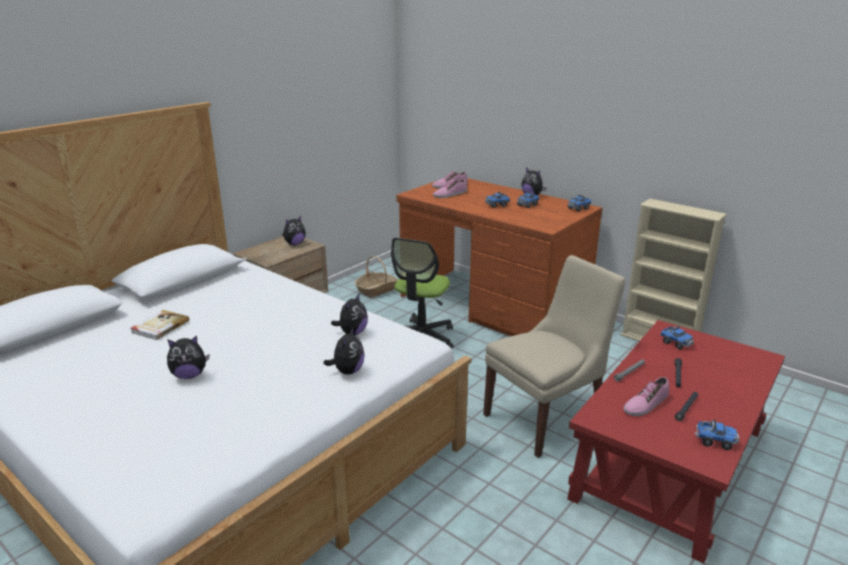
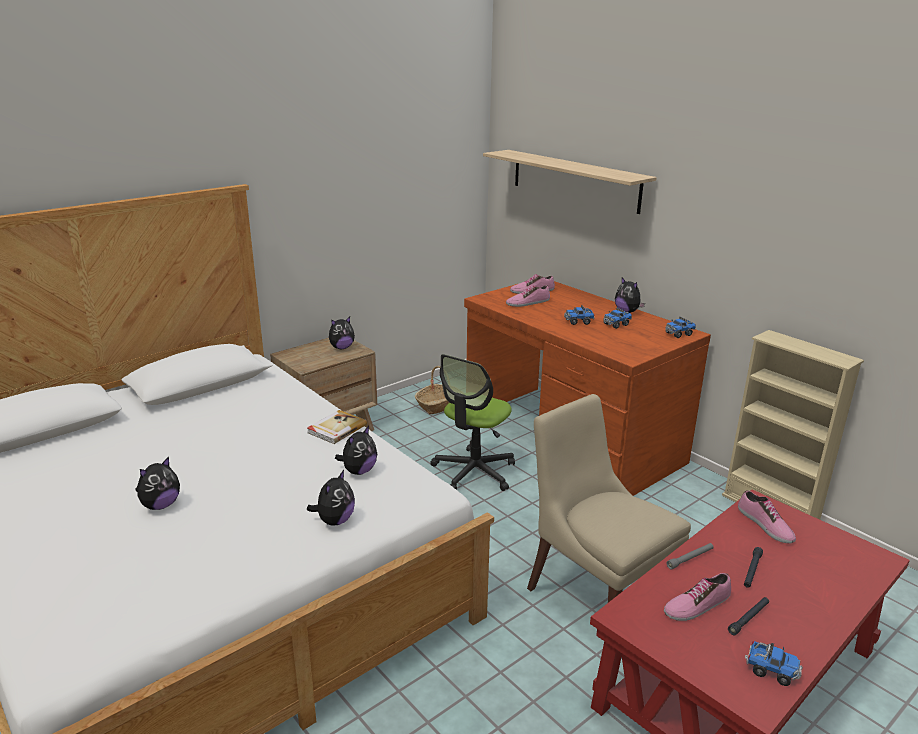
camera: 10 degrees right, 0 degrees up
(159, 326) = (153, 440): book -> book (336, 429)
(189, 375) = (160, 505): plush toy -> plush toy turned 45 degrees counterclockwise
(478, 91) = (574, 180): none -> shelf
(546, 417) = (596, 594): beige chair -> beige chair turned 105 degrees counterclockwise
(675, 343) = (764, 525): toy truck -> shoe

